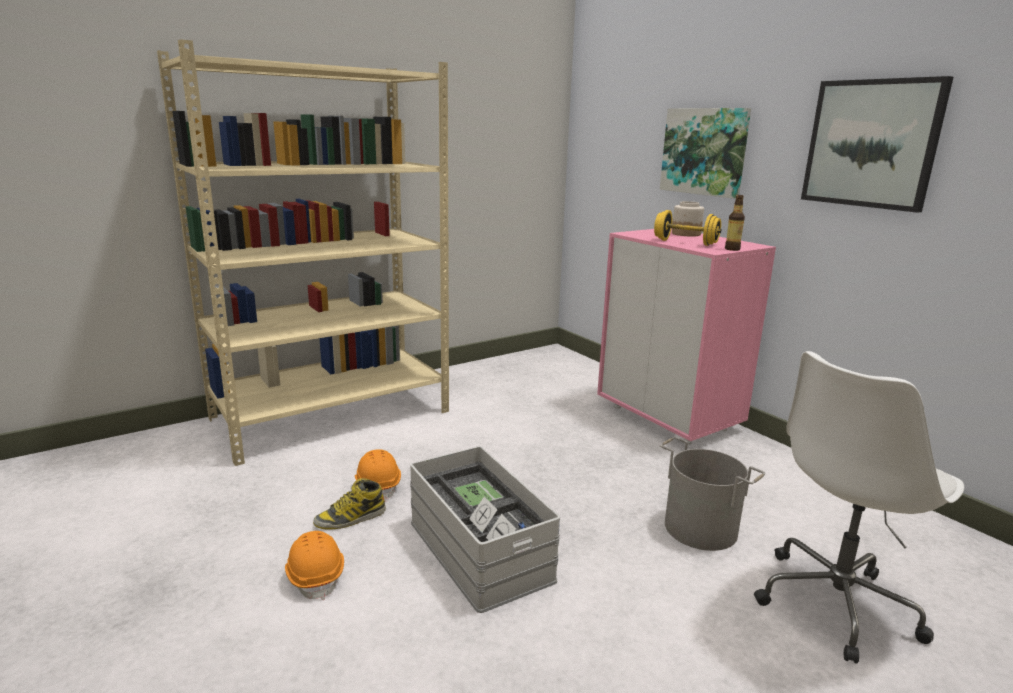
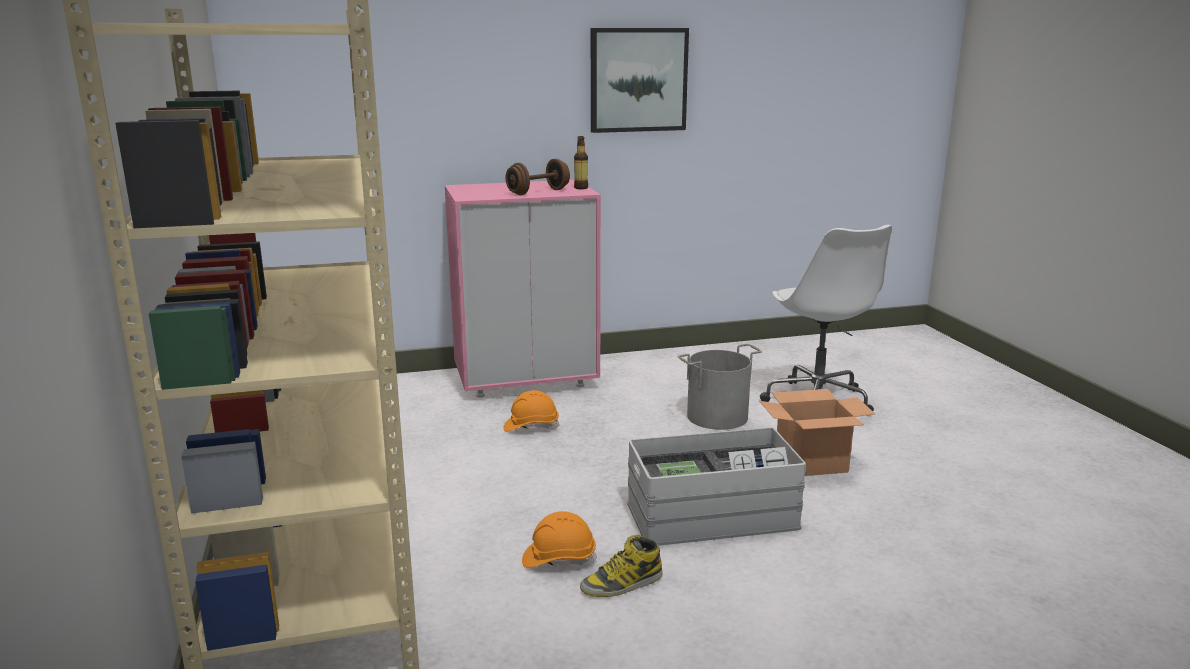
camera: 70 degrees left, 0 degrees up
(316, 576) = (724, 613): orange hard hat -> orange hard hat (531, 426)
(350, 518) = (622, 584): boot -> boot turned 75 degrees clockwise
(638, 611) = (811, 464): none -> cardboard box
(685, 234) = (492, 186): jar -> none
(685, 242) = (538, 192): yellow dumbbell -> brown dumbbell
(704, 151) = (470, 97): picture -> none

